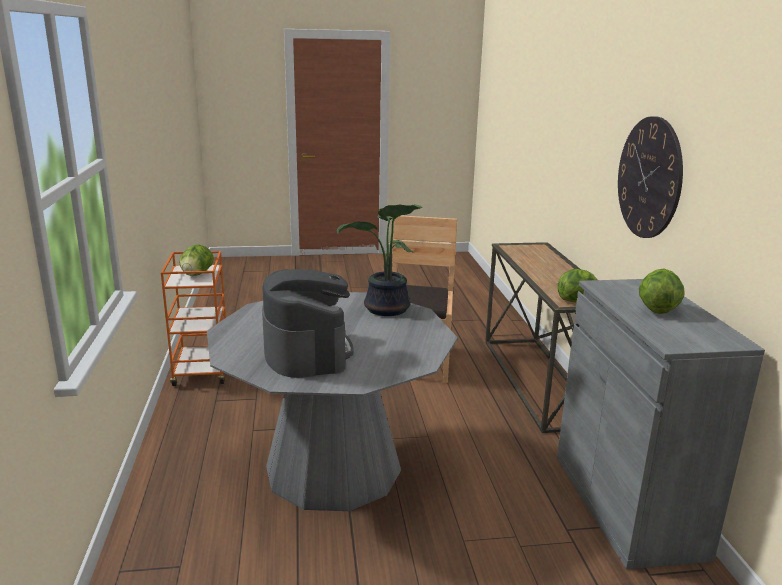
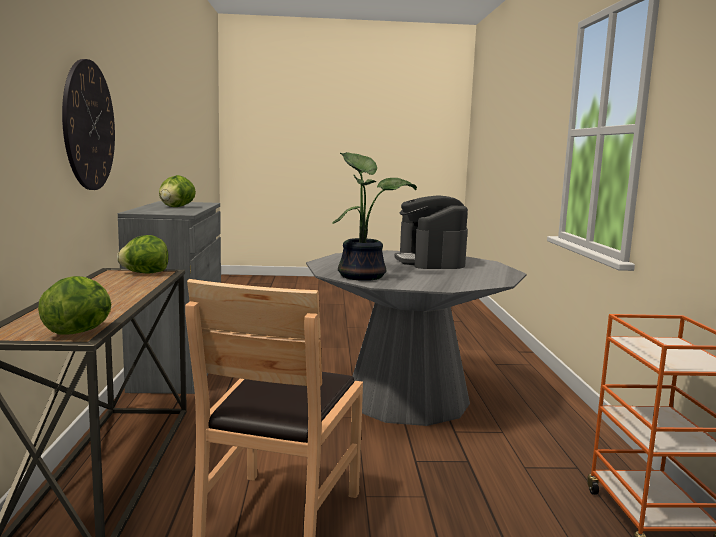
camera: 175 degrees left, 10 degrees down
(196, 274) = (666, 352): lettuce -> lettuce (80, 331)

